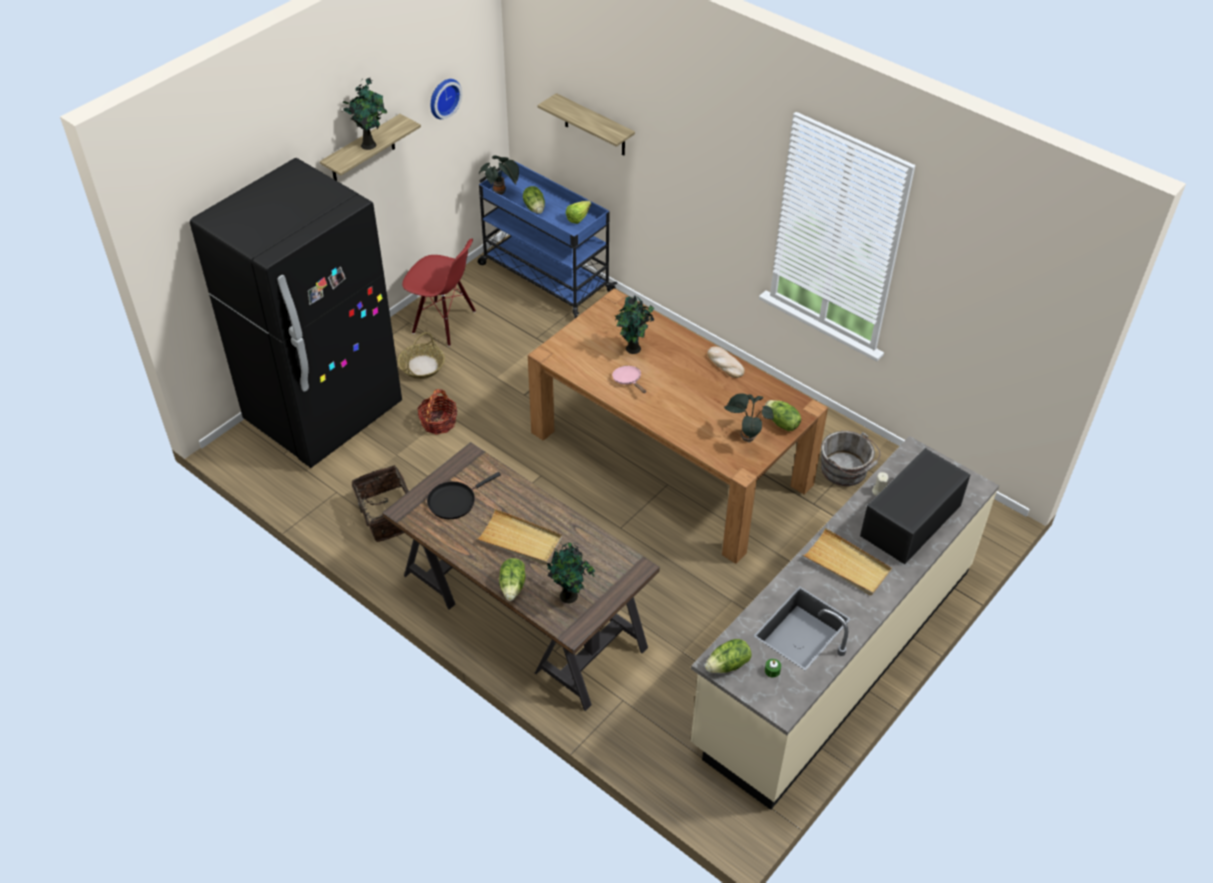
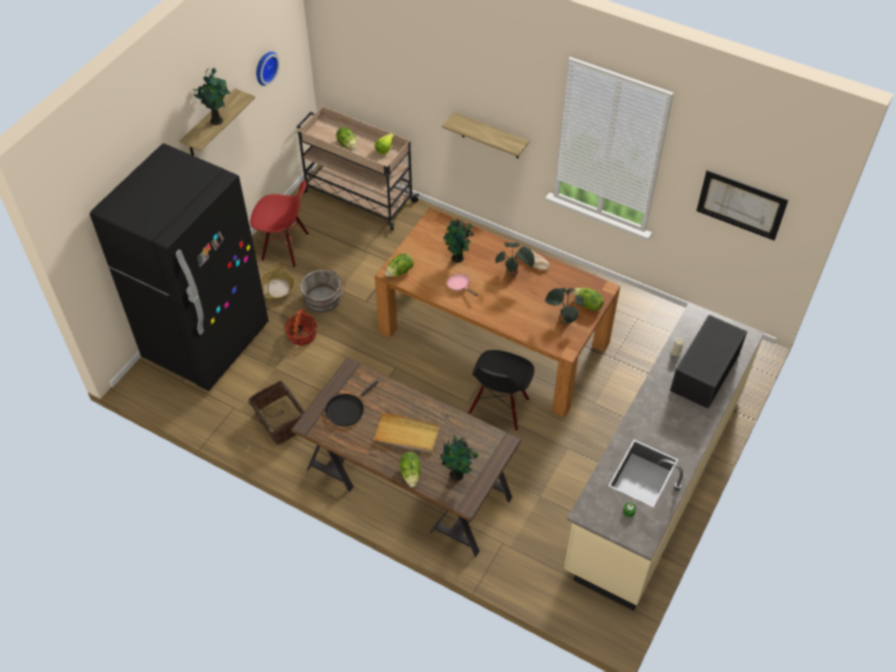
camera: 10 degrees left, 5 degrees up
(500, 192) = (316, 134): potted plant -> potted plant (513, 274)
(544, 277) = (357, 196): blue cart -> beige cart
(595, 126) = (392, 75): shelf -> shelf (490, 136)
(657, 540) = (499, 407): none -> black chair
(728, 665) = (595, 513): lettuce -> lettuce (400, 272)
(846, 471) = (631, 327): grey bucket -> grey bucket (324, 300)
(847, 565) = (665, 416): beige tray -> none
(991, 321) = (741, 205): none -> picture

